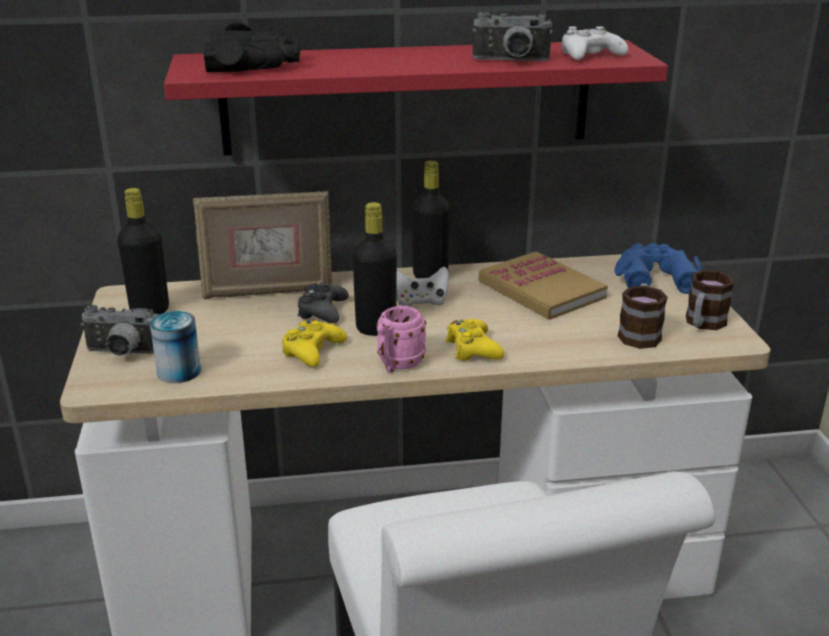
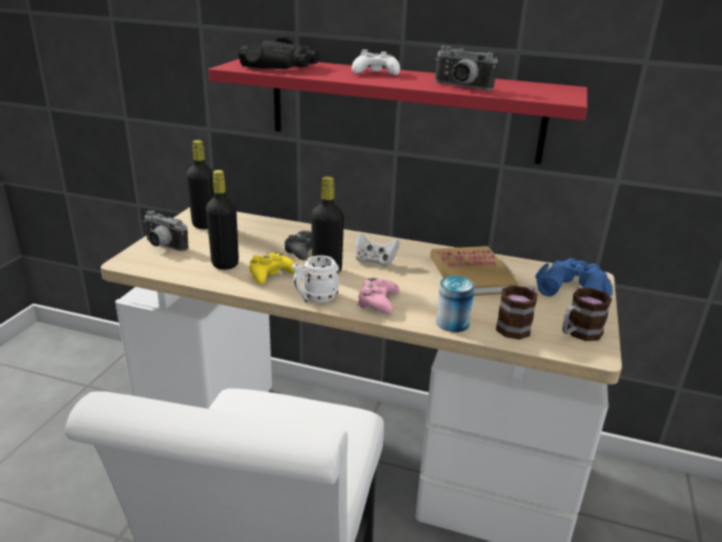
camera: 25 degrees right, 0 degrees up
(179, 371) = (181, 265): can -> can (452, 323)
(268, 292) = (284, 230): picture frame -> none
(397, 365) = (315, 298): pink mug -> white mug
(430, 276) = (400, 246): black bottle -> black bottle (225, 264)
(472, 349) = (377, 302): yellow game controller -> pink game controller
(590, 55) = (532, 92): white game controller -> white game controller (375, 73)

